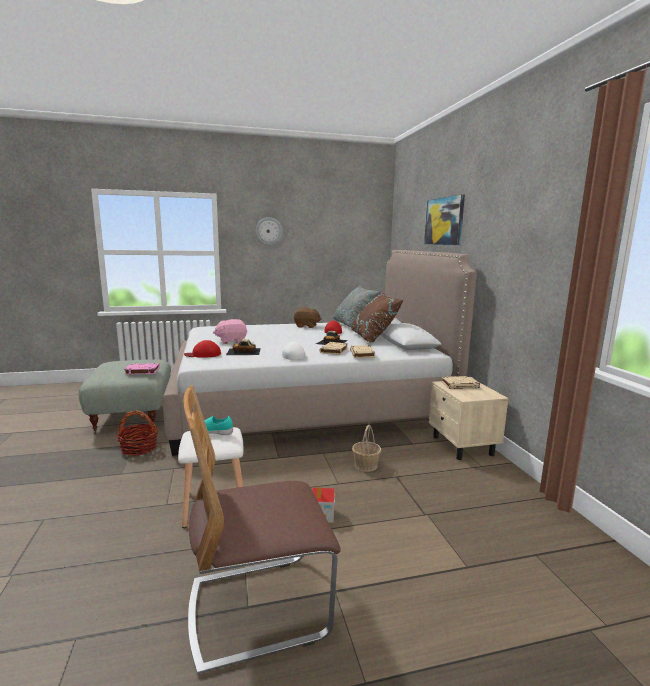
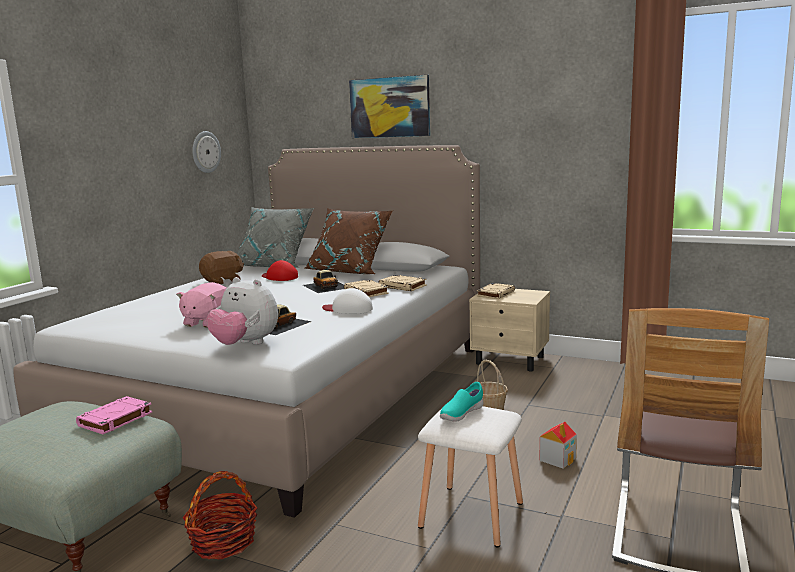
camera: 50 degrees left, 0 degrees up
(203, 354) = (245, 345): red cap -> plush toy
(268, 231) = (100, 131): wall clock -> wall clock (205, 152)

